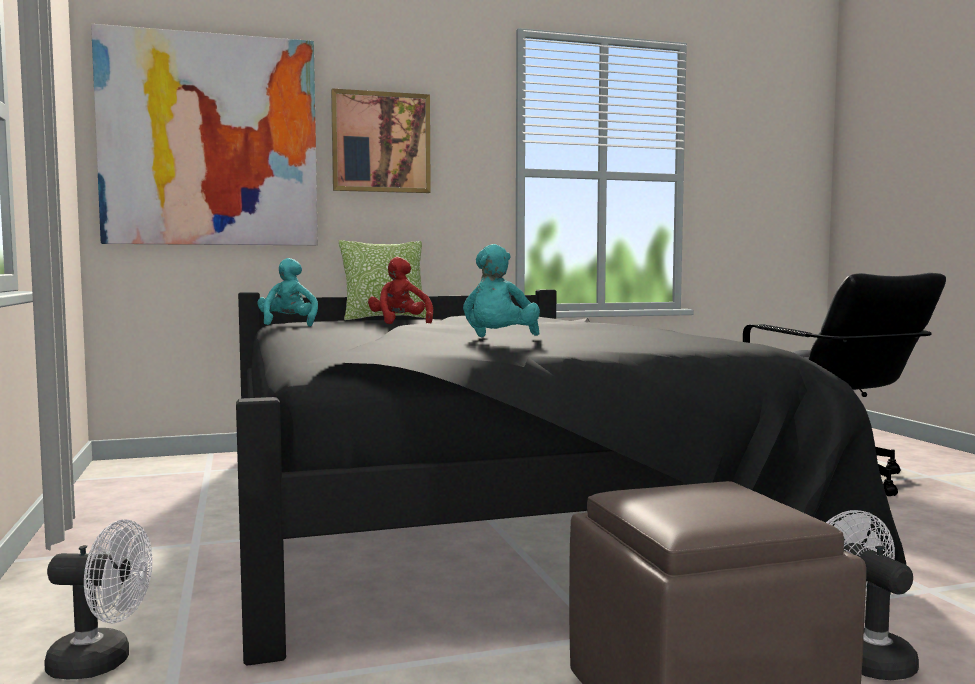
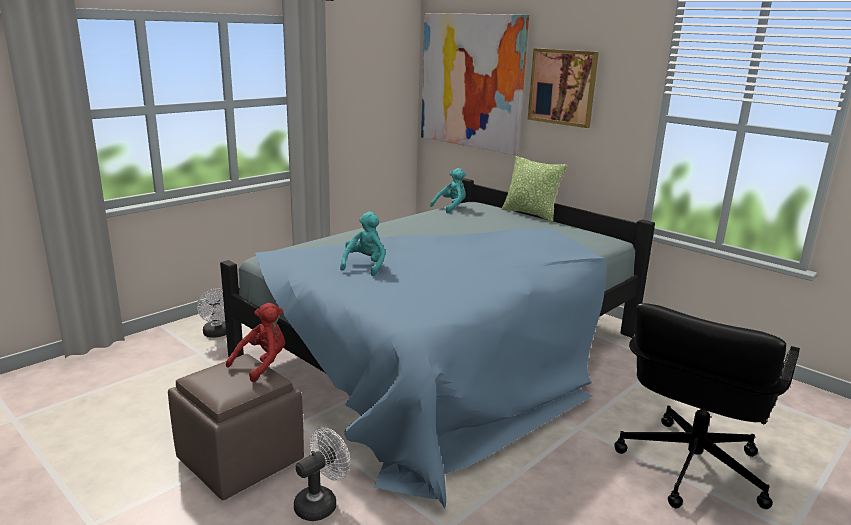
camera: 60 degrees right, 15 degrees up
(400, 323) = (487, 225): red plush toy -> red plush toy (262, 364)
(483, 509) = (446, 353): black bed -> blue bed
(499, 341) = (365, 266): turquoise plush toy -> turquoise plush toy turned 120 degrees clockwise

